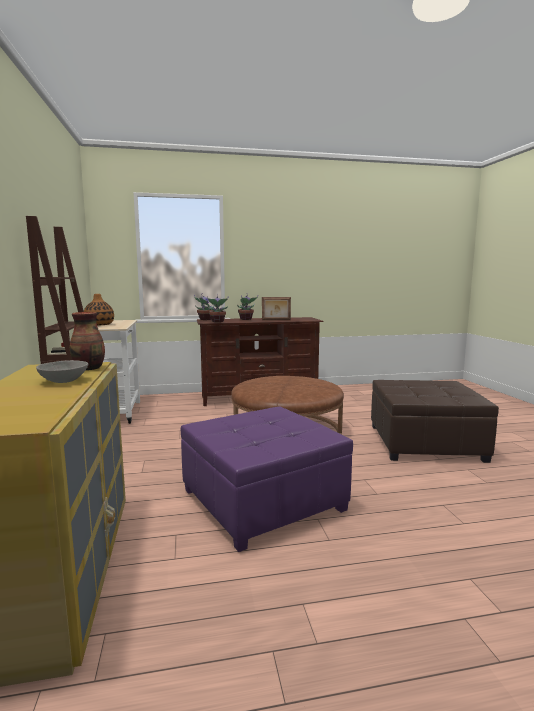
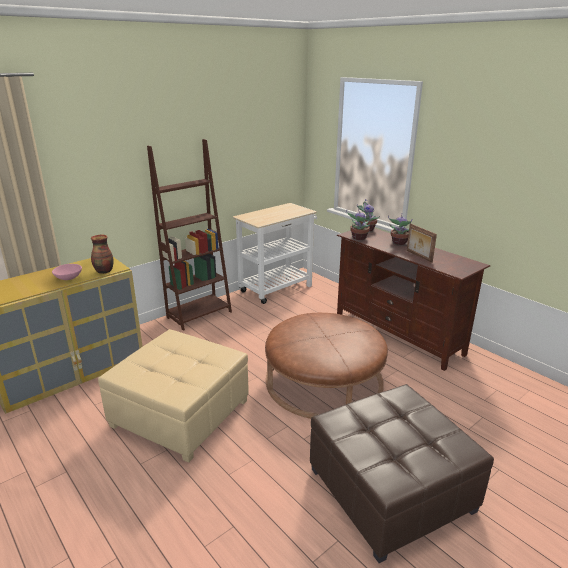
camera: 60 degrees right, 15 degrees up
(64, 381) = (69, 278): grey bowl -> pink bowl
(99, 325) = (266, 213): vase -> none
(262, 500) = (179, 413): purple ottoman -> beige ottoman

